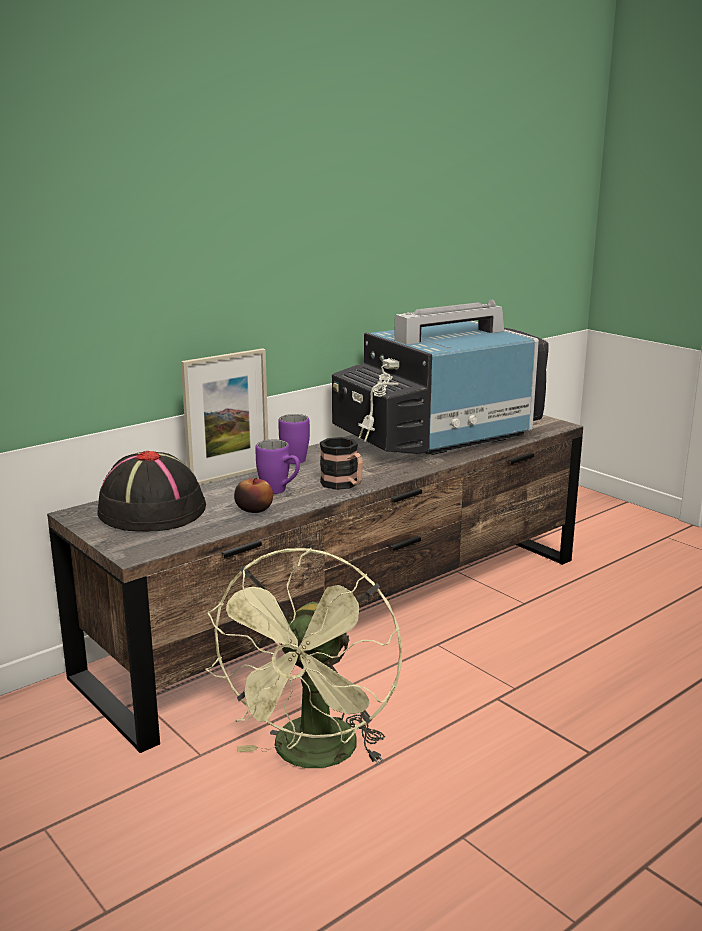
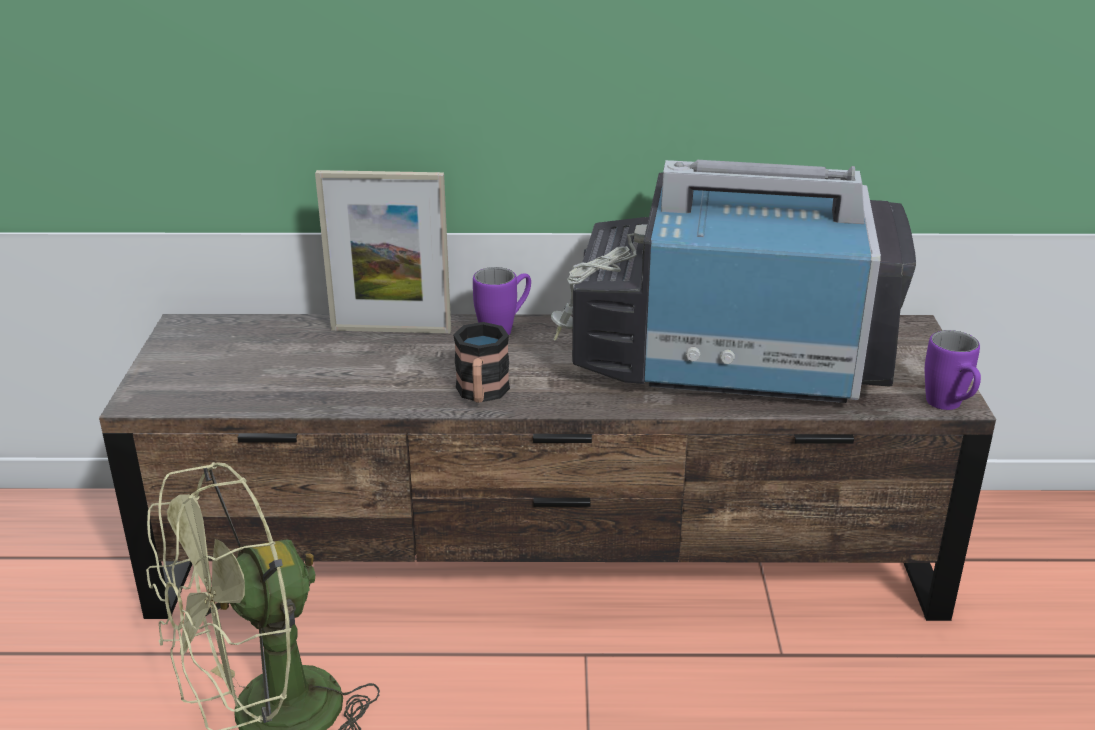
camera: 40 degrees right, 10 degrees up
(150, 511) = (242, 349): black hat -> none
(254, 509) = (333, 389): apple -> none
(280, 491) = (400, 374): purple mug -> purple mug (949, 407)

